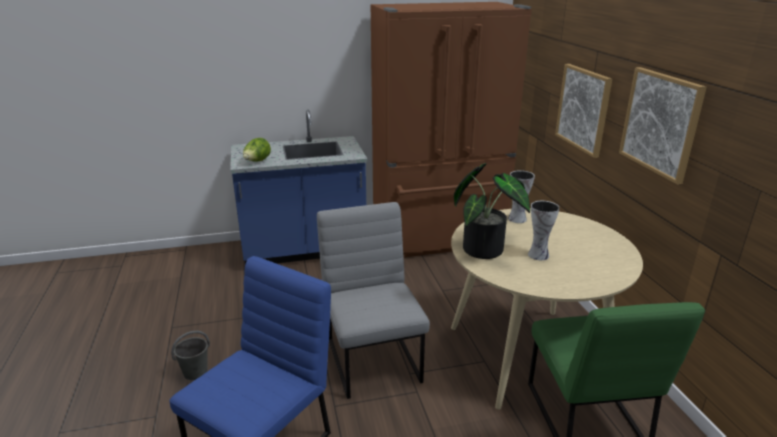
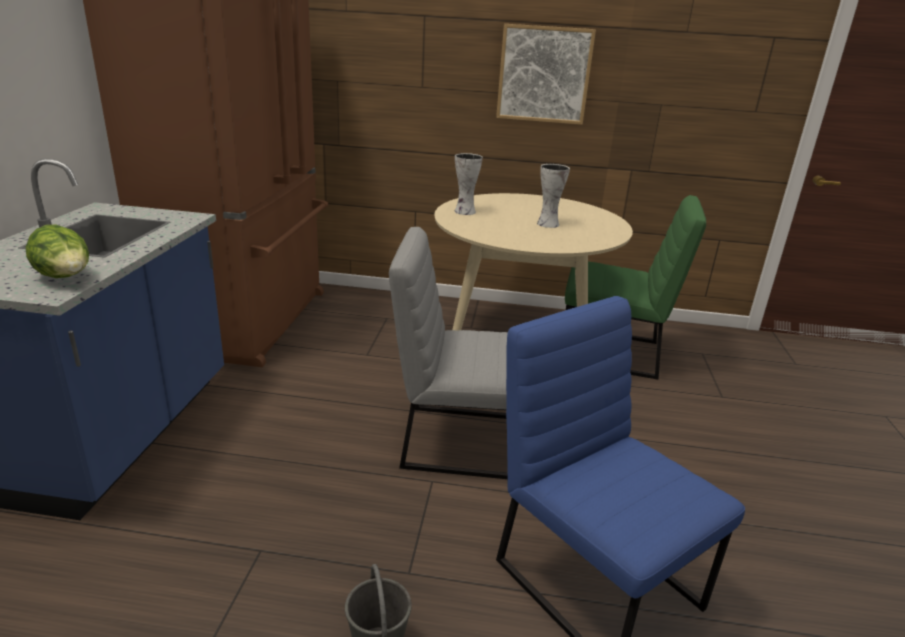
camera: 70 degrees left, 0 degrees up
(488, 249) = (522, 236): potted plant -> none
(583, 109) = (417, 86): picture -> none

